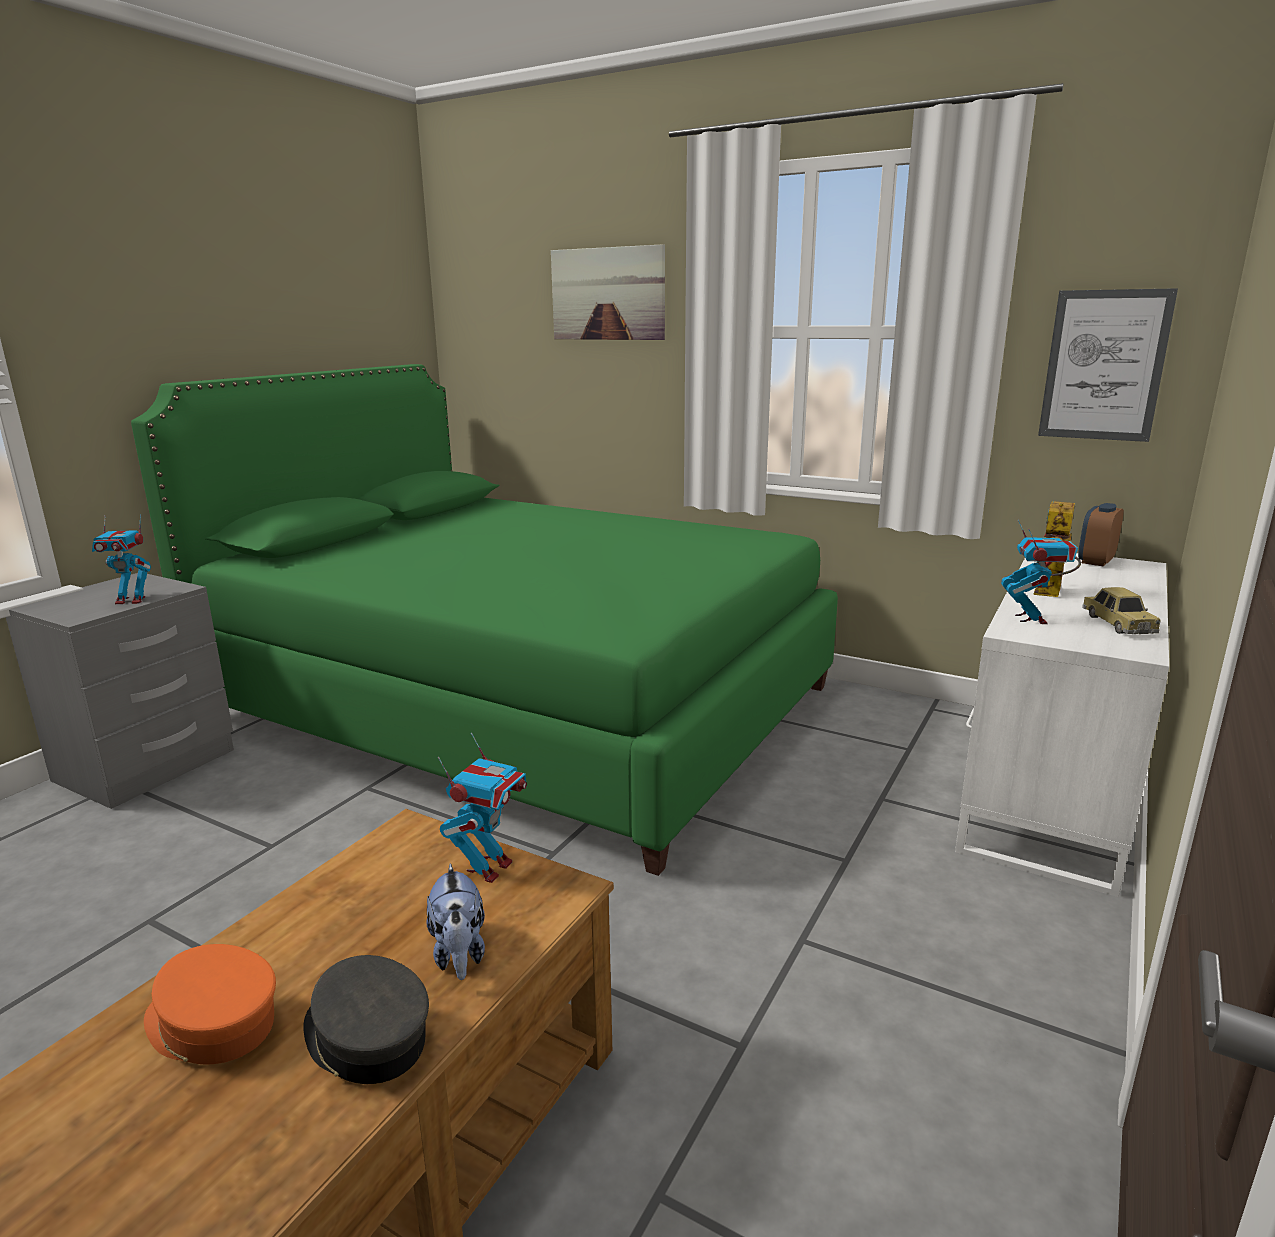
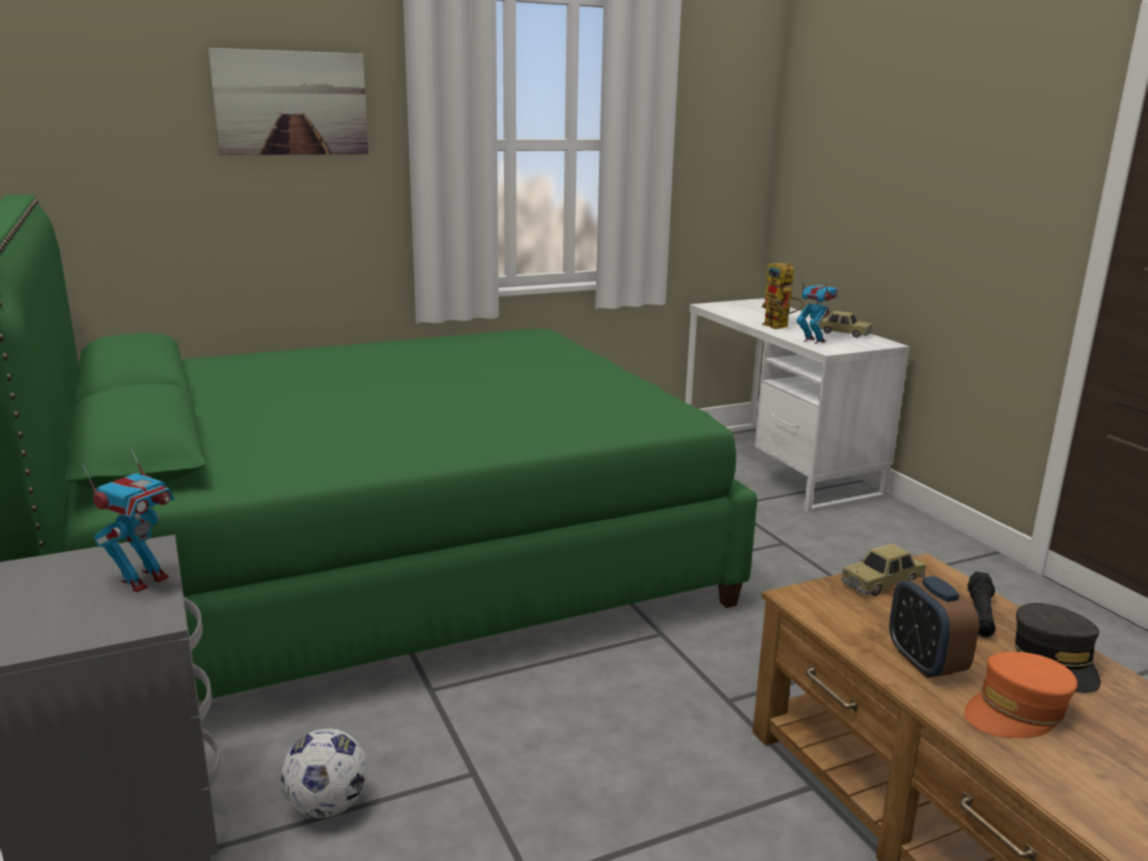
camera: 55 degrees left, 0 degrees up
(205, 809) = (327, 806): none -> football
(366, 1038) = (1055, 660): grey cap -> grey cap turned 75 degrees counterclockwise
(459, 953) = (980, 614): plush toy -> black flashlight
(489, 868) = (882, 582): toy robot -> toy car
(1095, 561) = (738, 304): alarm clock -> alarm clock (925, 662)
(1104, 366) = (719, 167): picture -> none

